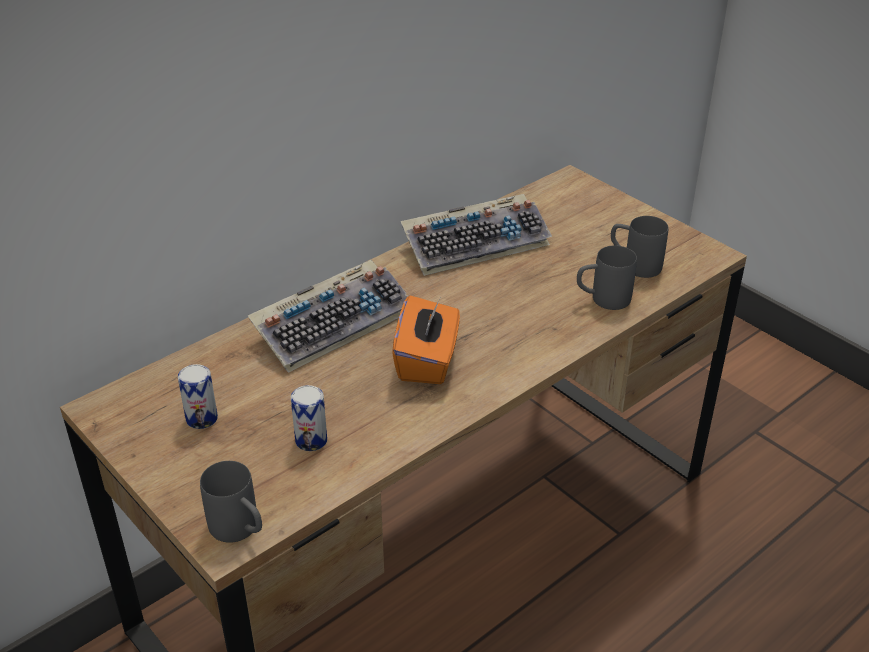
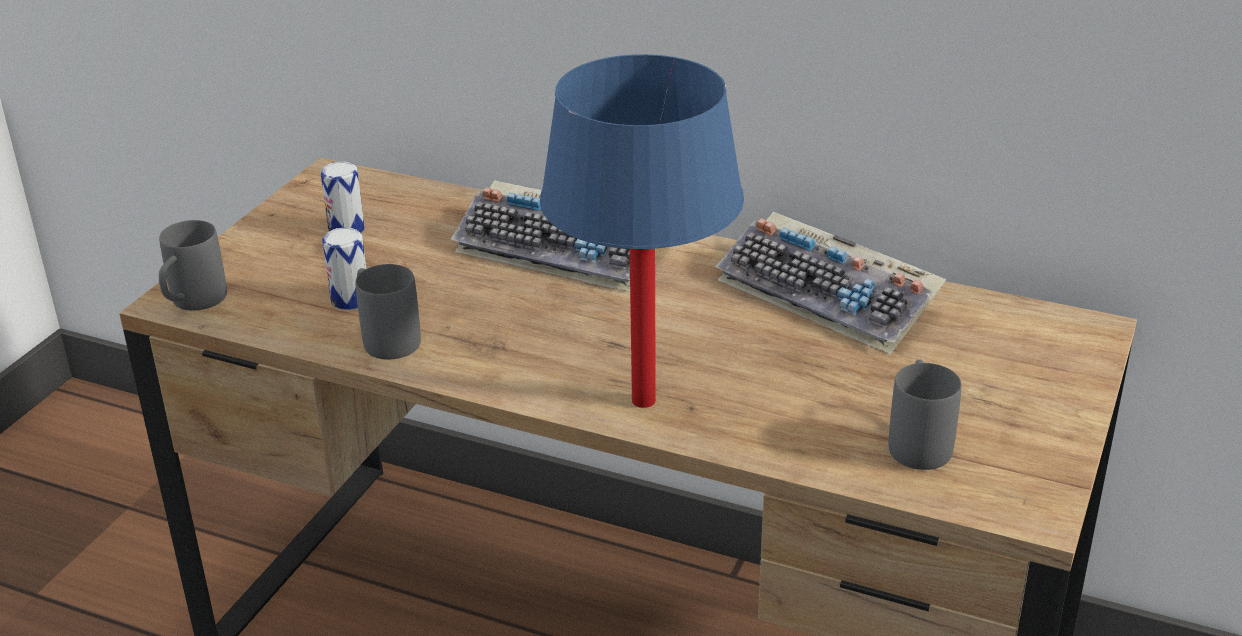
camera: 65 degrees right, 5 degrees down
(427, 361) = (543, 331): orange tissue box -> none
(536, 344) = (643, 401): none -> blue table lamp
(602, 300) = (797, 432): grey mug -> grey mug (385, 337)

